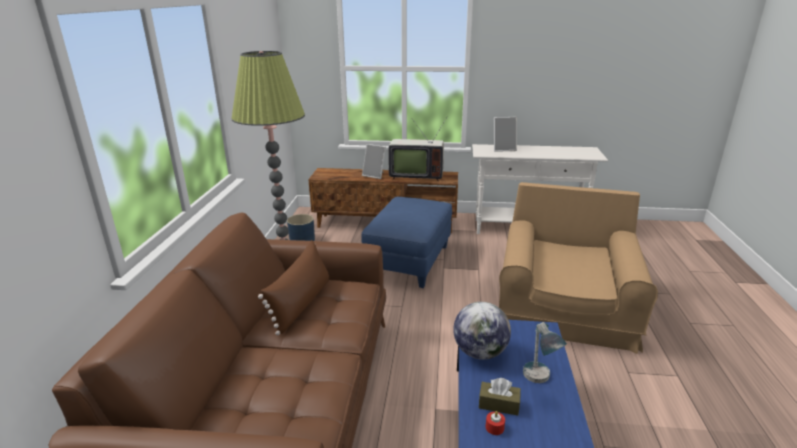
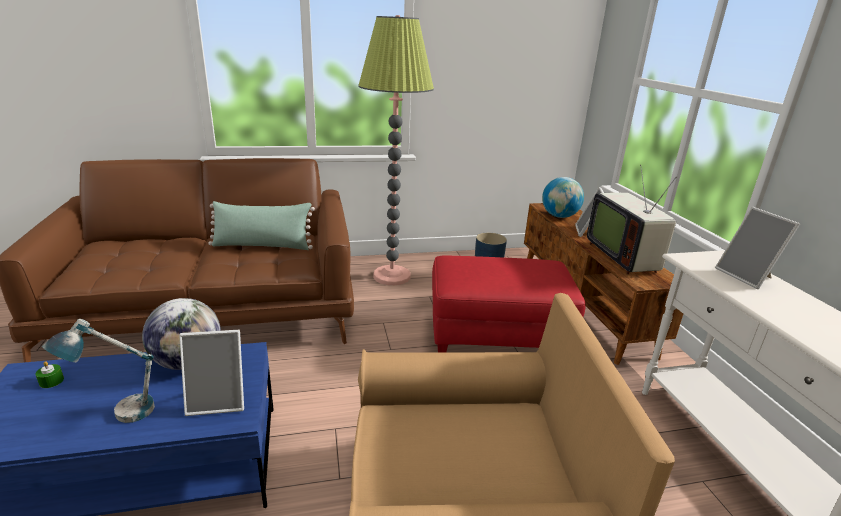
camera: 70 degrees right, 0 degrees up
(301, 303) = (262, 246): brown pillow -> green pillow
(342, 176) = (559, 216): none -> globe
(408, 261) = (497, 338): blue ottoman -> red ottoman
(494, 427) = (51, 381): red candle -> green candle
(499, 404) = (87, 382): brown tissue box -> none
(527, 337) = (218, 400): none -> picture frame

